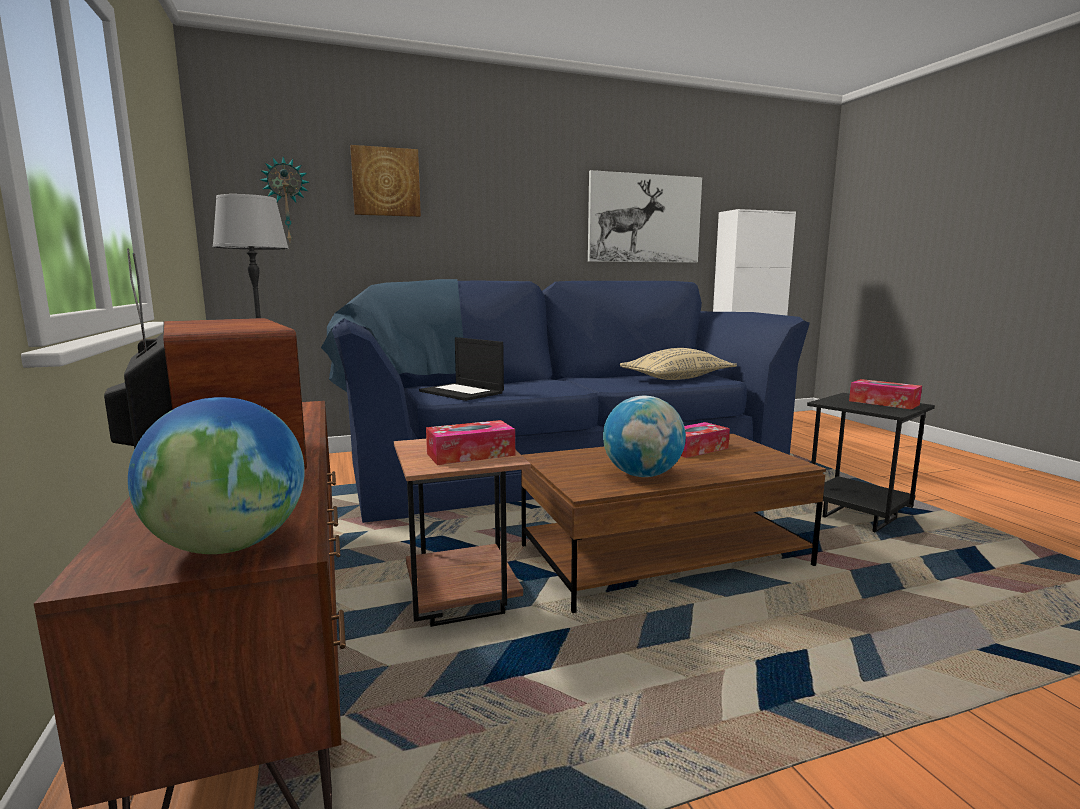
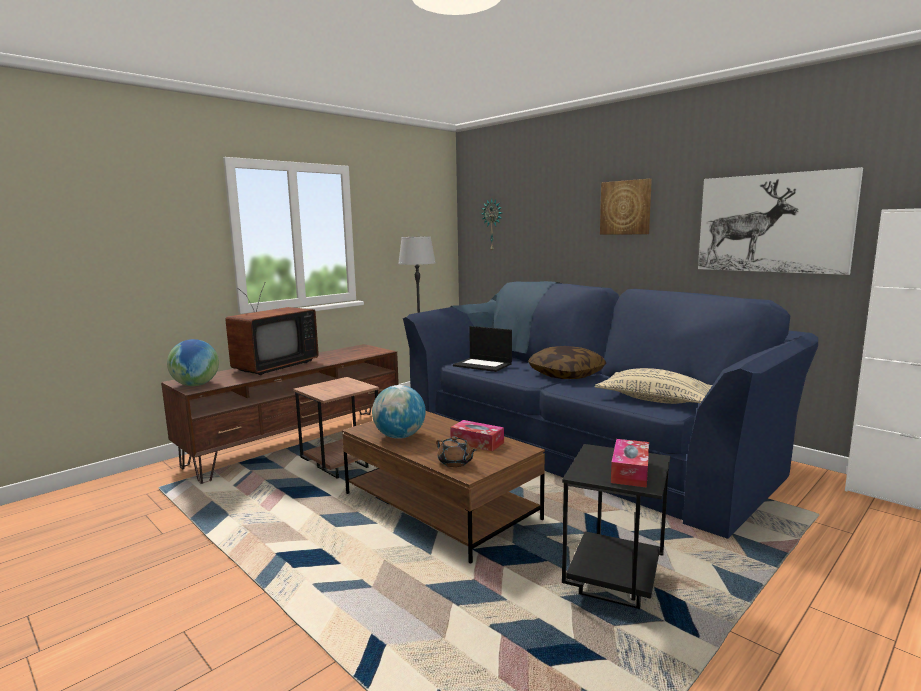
camera: 65 degrees right, 0 degrees up
(386, 182) = (543, 208): picture -> picture (625, 207)
(462, 392) = (483, 365): laptop -> laptop turned 75 degrees counterclockwise
(470, 454) = (331, 390): tissue box -> none
(559, 381) = (566, 375): none -> pillow
(758, 464) = (455, 463): none -> brown teapot

